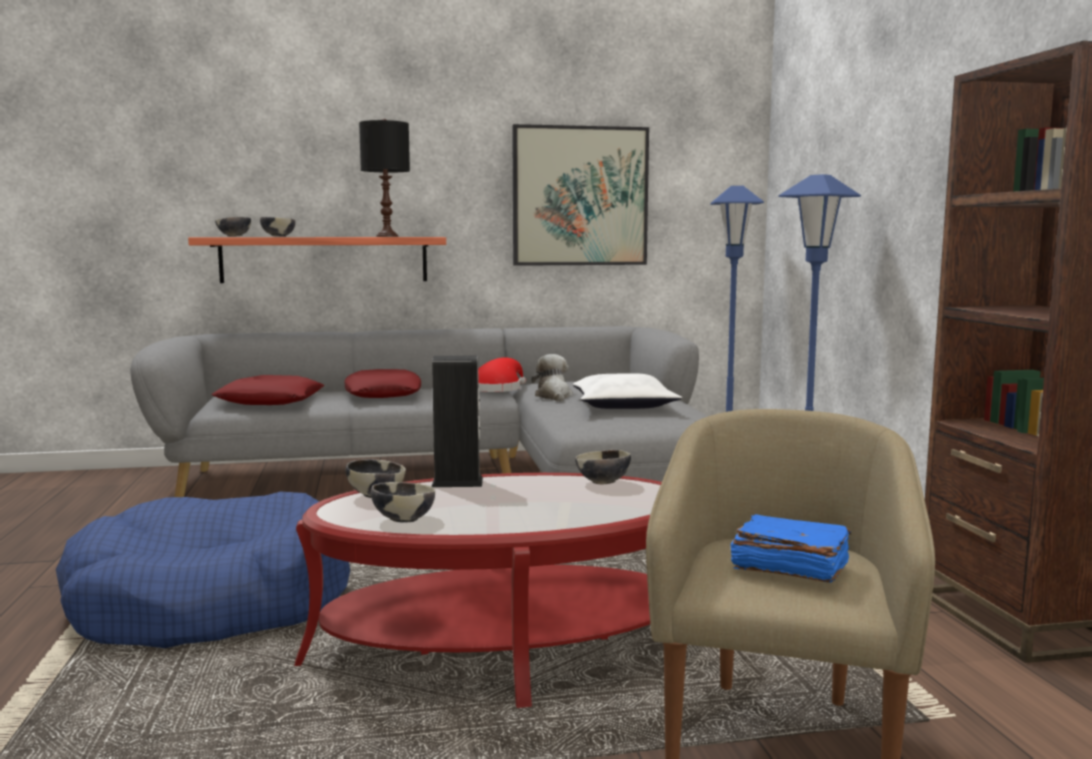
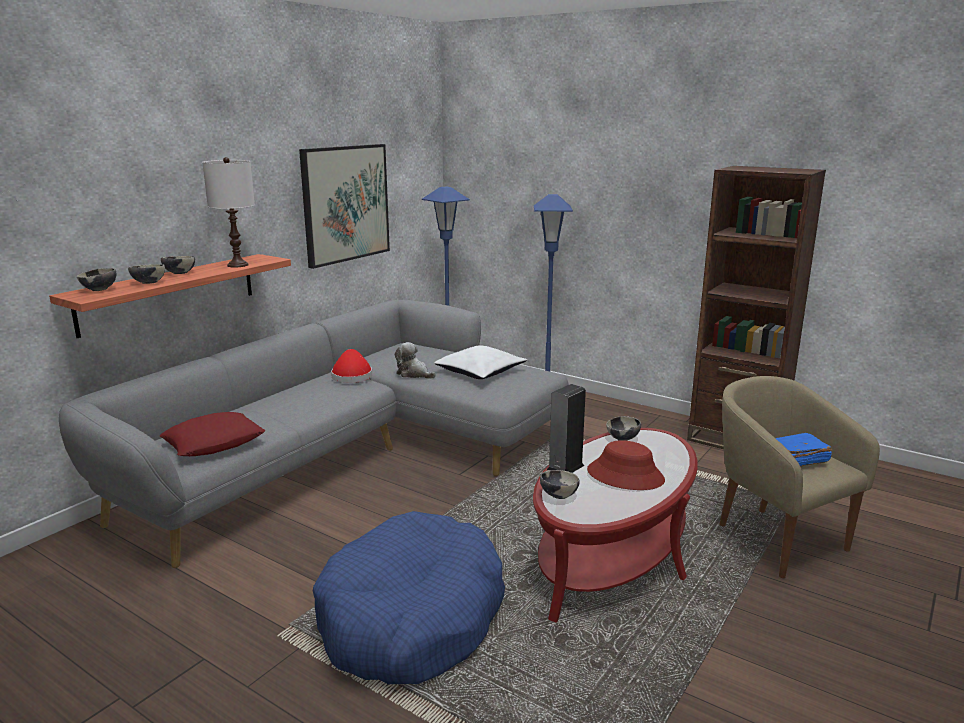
camera: 45 degrees left, 10 degrees up
(382, 393) = (281, 405): red pillow -> none
(386, 236) = (237, 265): black table lamp -> white table lamp
(403, 520) = (616, 504): bowl -> bowl (179, 273)
(497, 506) = (625, 475): none -> red hat

